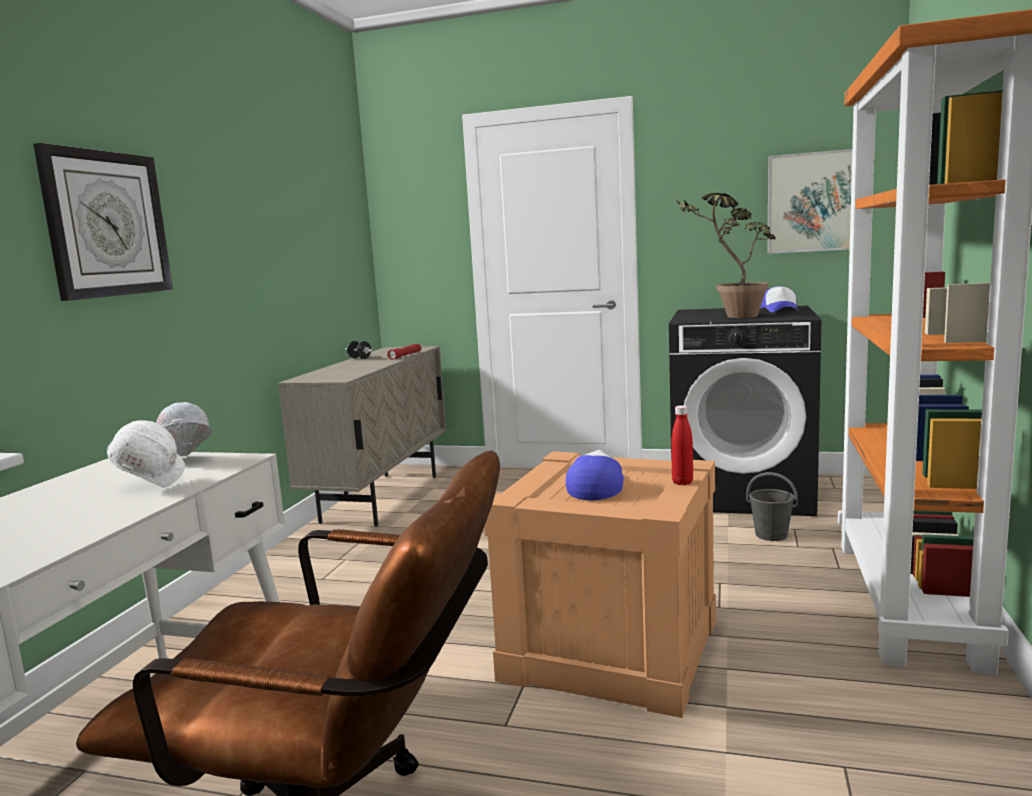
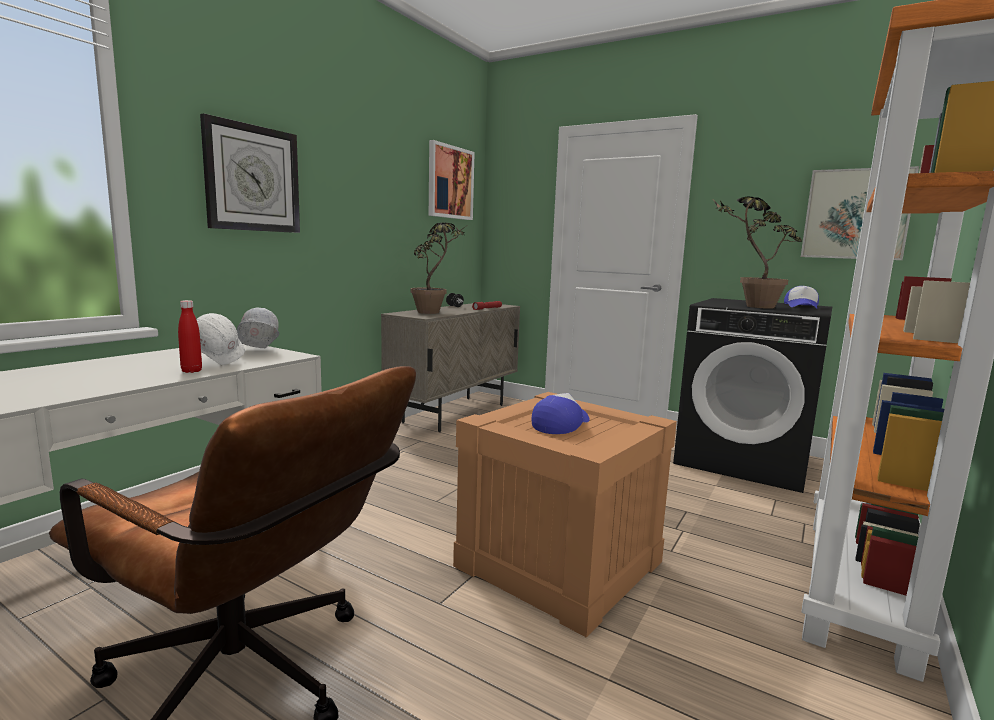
camera: 15 degrees right, 0 degrees up
(331, 195) = (450, 182): none -> picture
(345, 370) = (435, 312): none -> potted plant
(682, 482) = (633, 433): red bottle -> red bottle (191, 371)
(772, 535) = (752, 500): grey bucket -> none

